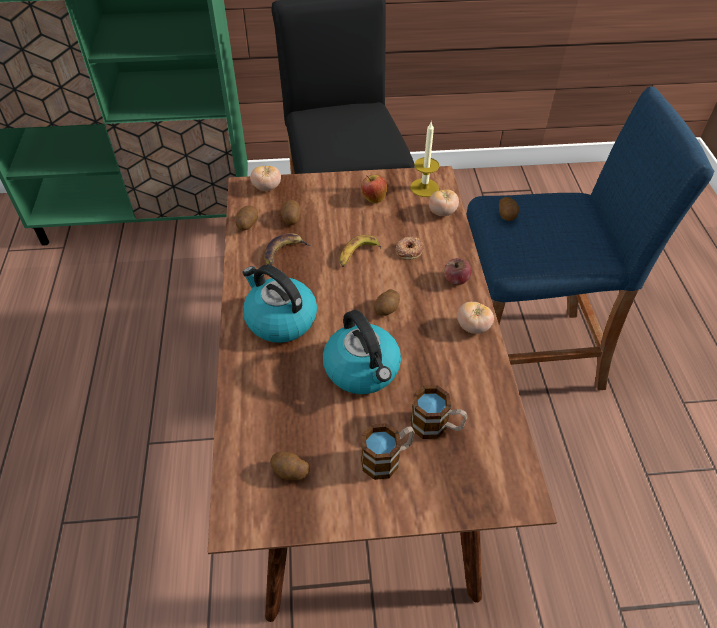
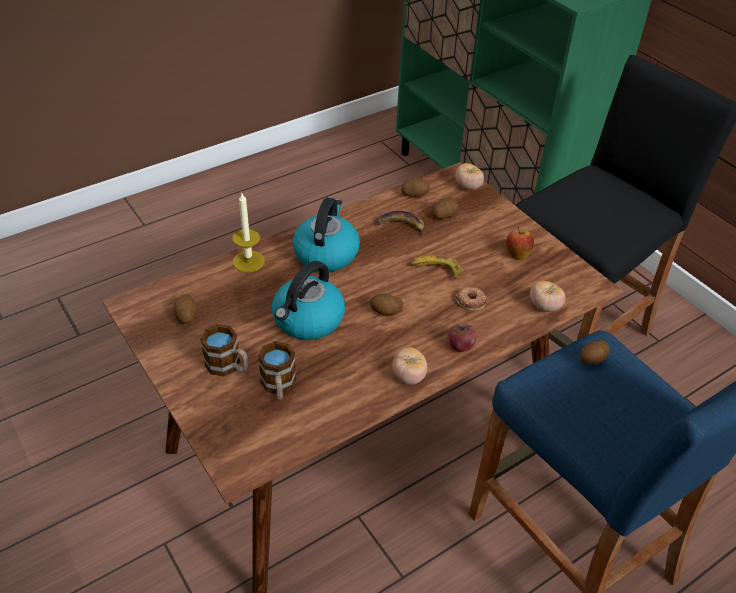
camera: 60 degrees right, 5 degrees down
(424, 187) = (568, 282): candle -> candle (248, 261)

